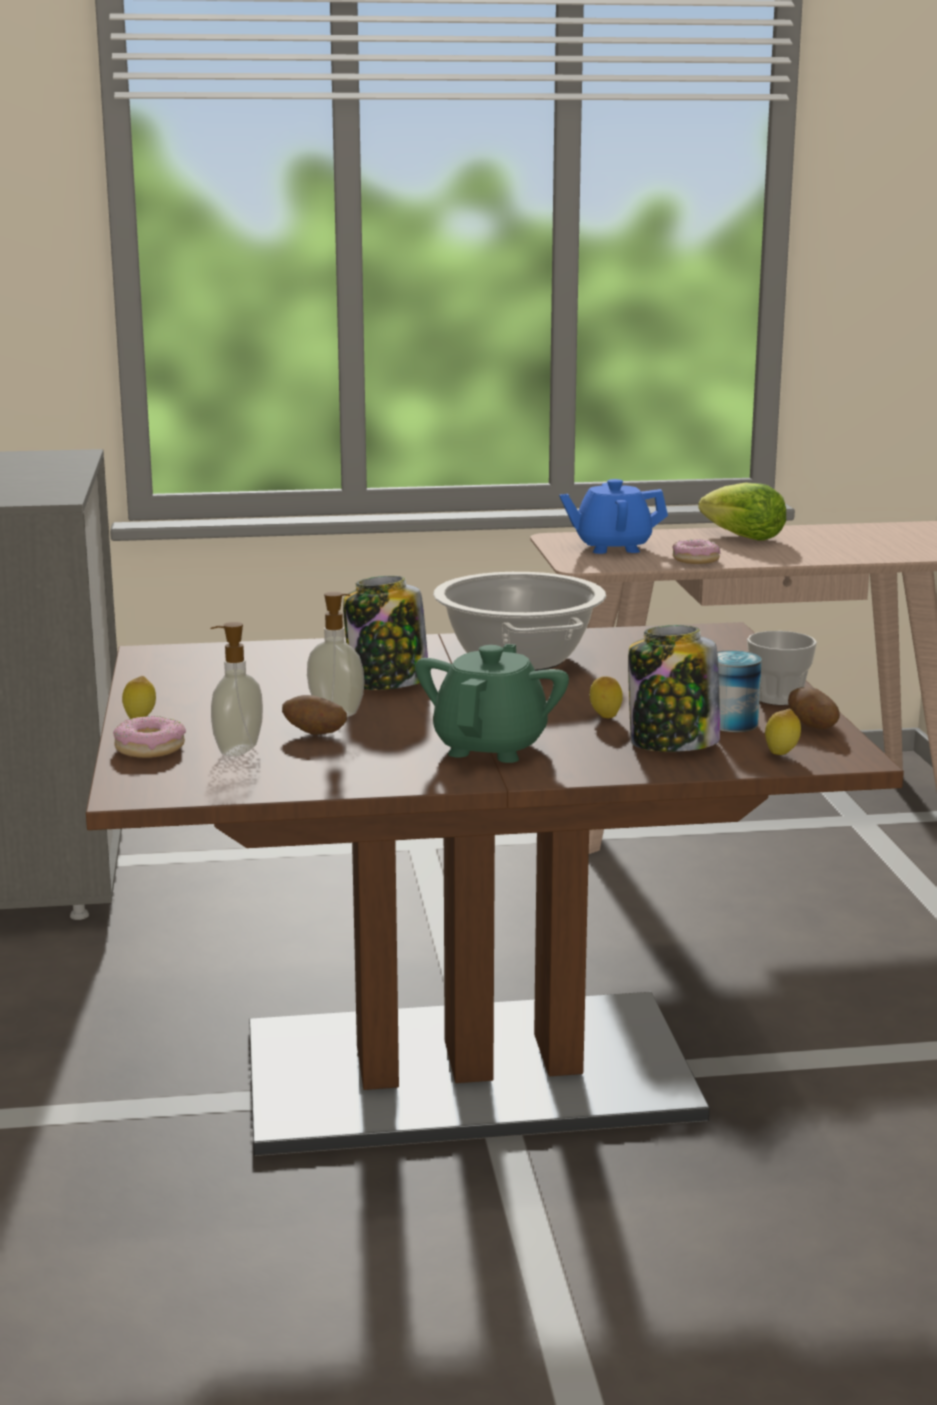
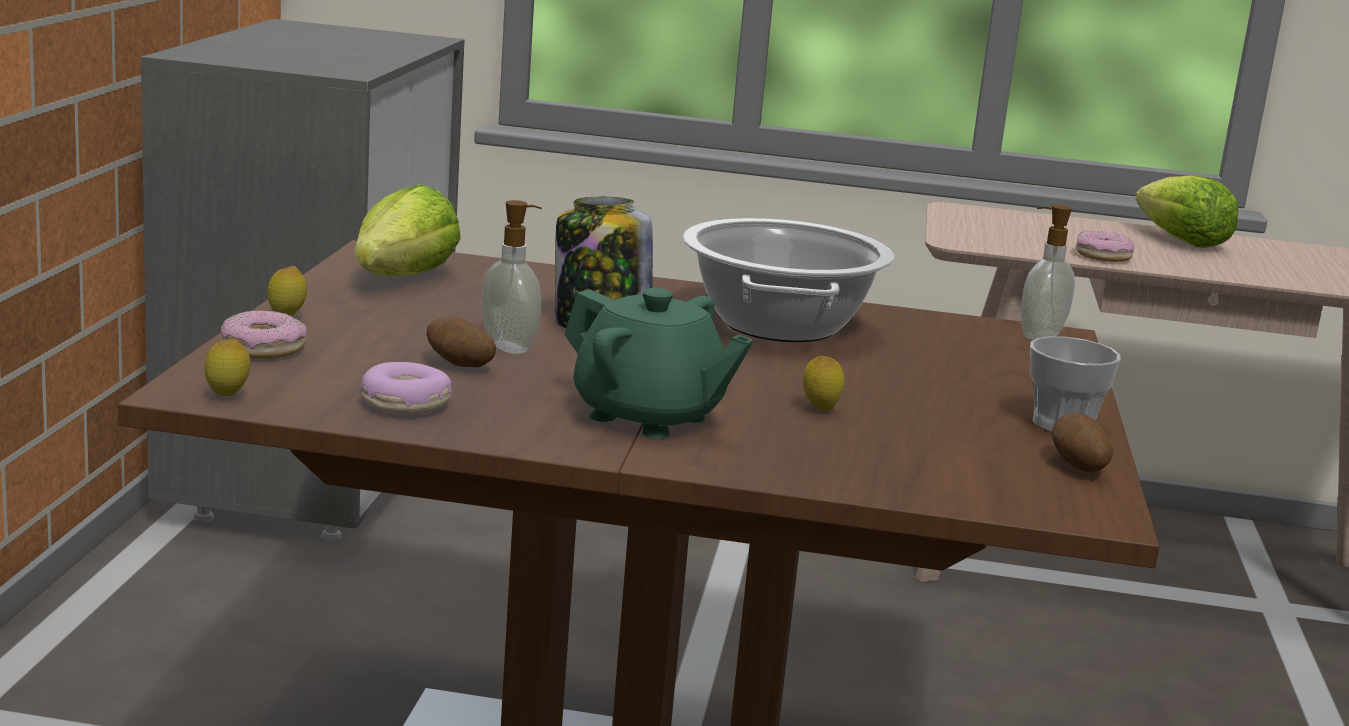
camera: 15 degrees right, 0 degrees up
(197, 671) = (404, 278): none -> lettuce
(236, 750) = (354, 367): soap dispenser -> soap dispenser (1039, 336)
(305, 771) = (405, 404): none -> donut
(491, 747) = (648, 417): green teapot -> green teapot turned 90 degrees clockwise
(612, 547) = (1013, 228): blue teapot -> none
(672, 743) = (876, 454): jar -> none
(731, 723) = (975, 444): can -> none
(781, 755) = (1007, 494): lemon -> lemon (227, 396)

